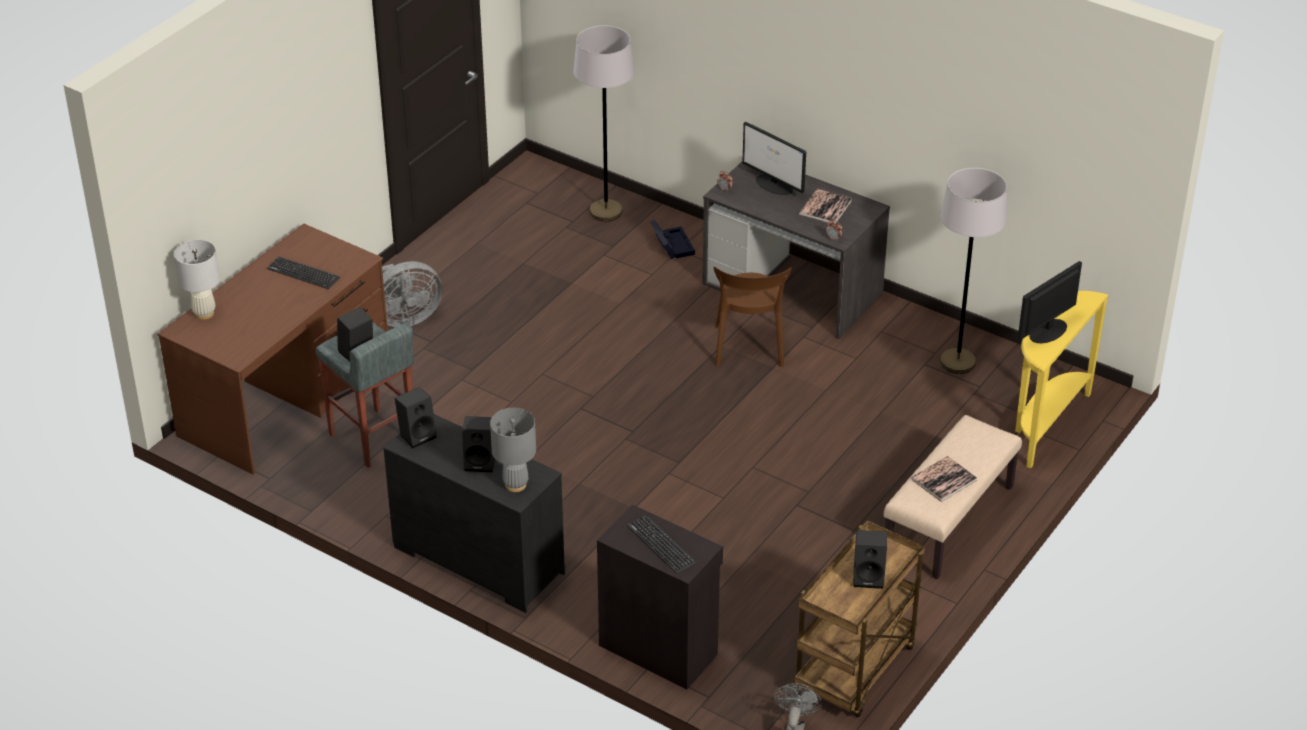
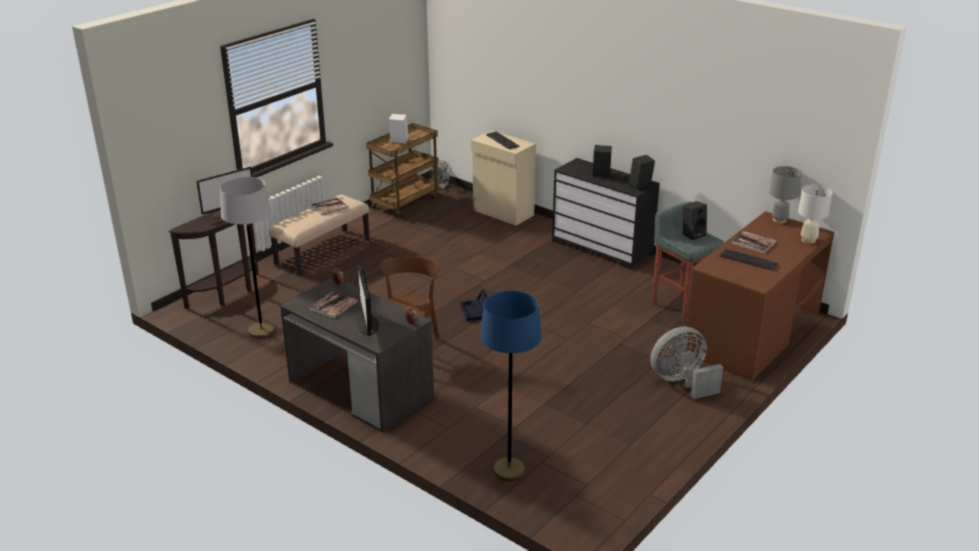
camera: 175 degrees left, 10 degrees down
(283, 305) = (753, 242): none -> book
(516, 485) = (579, 166): grey table lamp -> grey table lamp (779, 220)
(606, 211) = (509, 470): grey floor lamp -> blue floor lamp
(658, 648) = (503, 213): black cabinet -> beige cabinet
(671, 244) = (452, 433): black storage box -> black storage box (476, 312)
(774, 185) = (367, 325): monitor -> monitor turned 150 degrees counterclockwise
(869, 577) = (398, 141): black speaker -> white speaker
(1045, 424) = (229, 293): yellow console table -> brown console table

